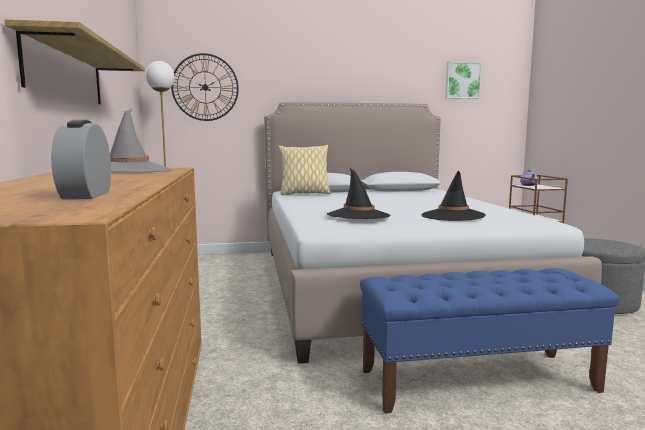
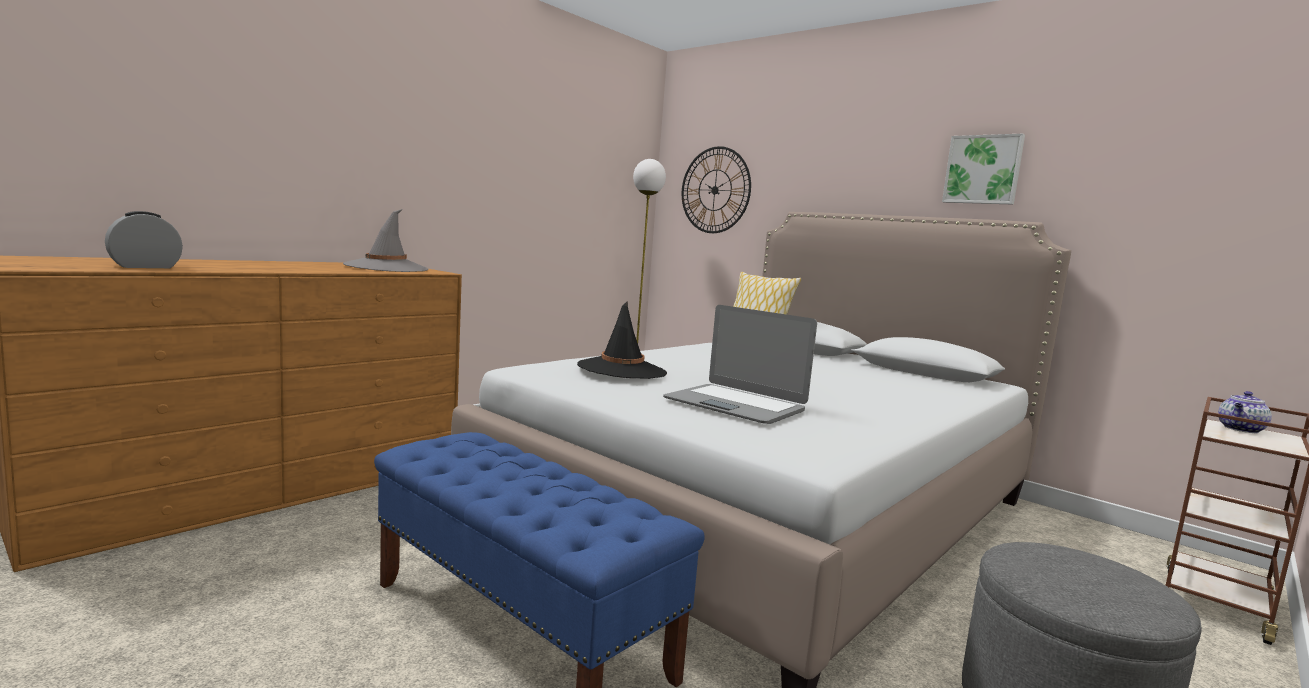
camera: 50 degrees right, 0 degrees up
(66, 73) = (423, 176): shelf -> none
(453, 216) = (735, 405): black hat -> laptop
(462, 80) = (1154, 176): picture -> picture (983, 170)

